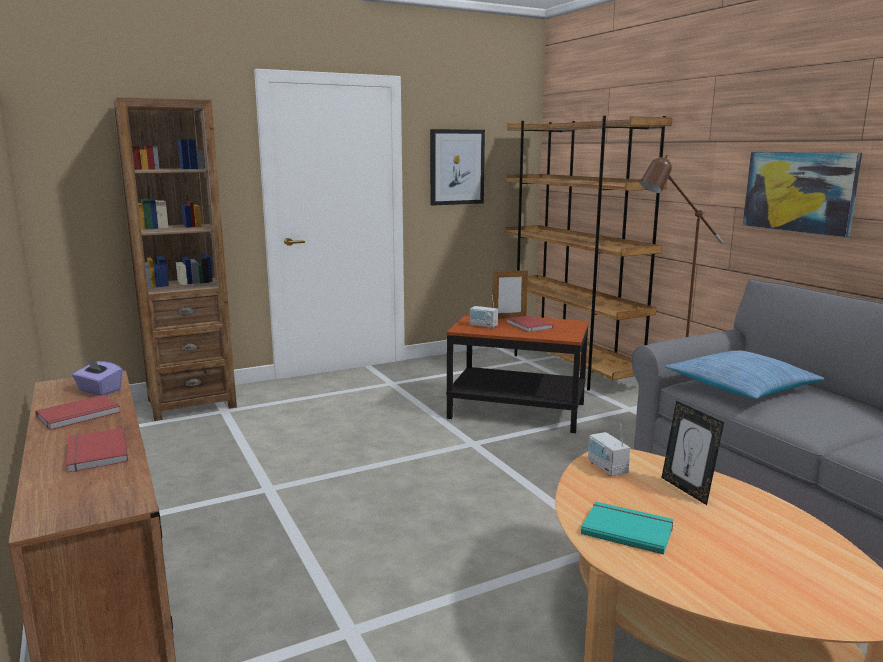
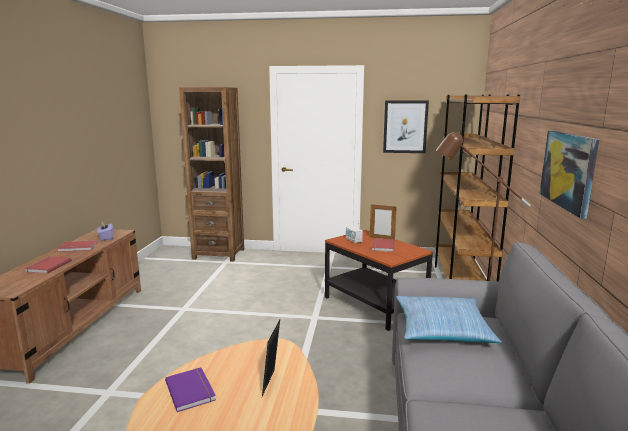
camera: 35 degrees right, 0 degrees up
(607, 468) = (258, 352): radio -> none
(627, 529) = (191, 390): turquoise book -> purple book

